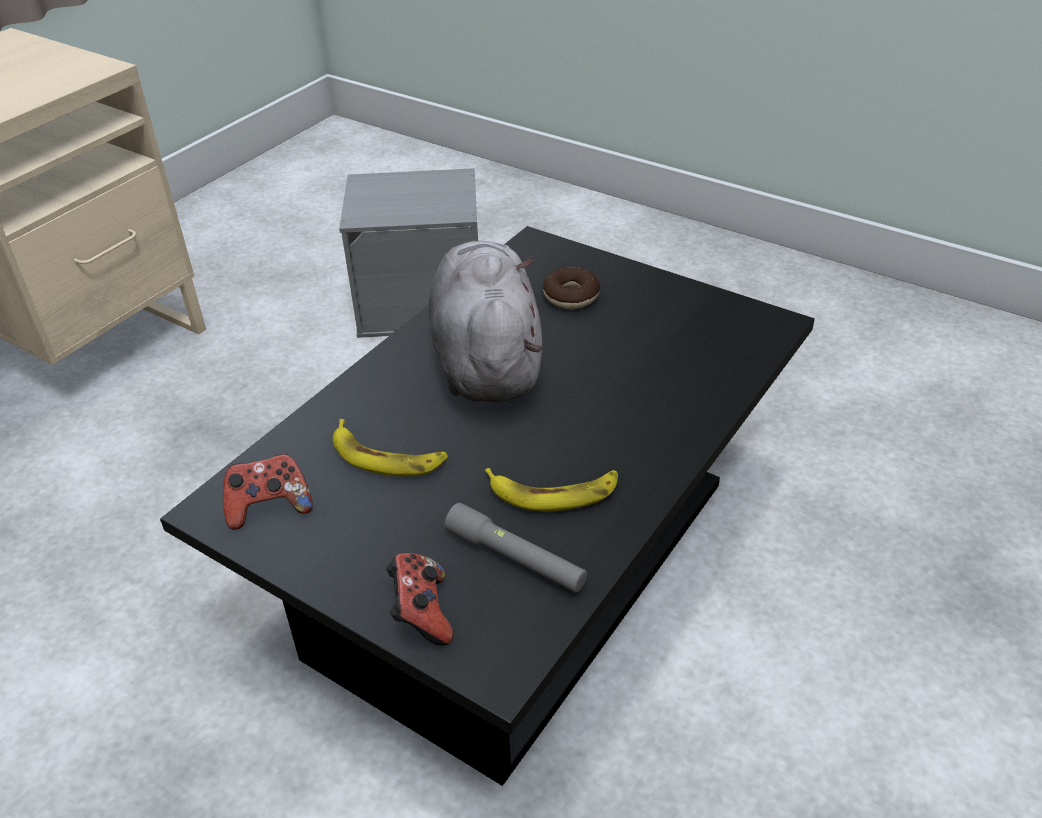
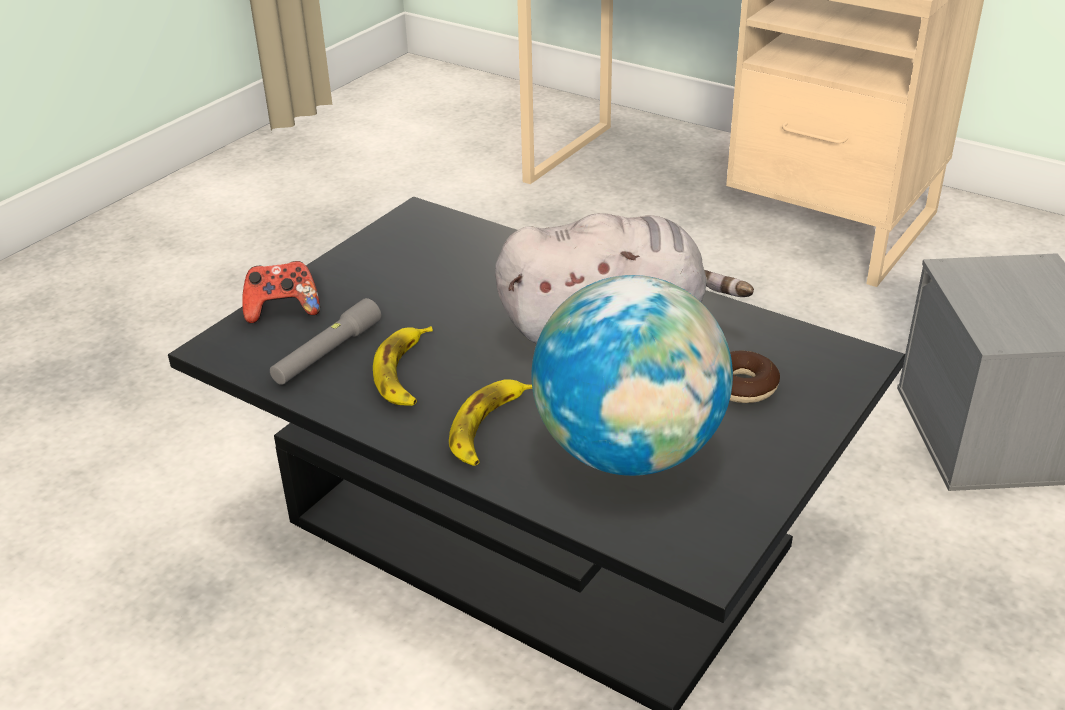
camera: 90 degrees right, 5 degrees down
(269, 507) = (414, 236): game controller -> none
(387, 456) = (467, 283): banana -> banana (489, 428)
(659, 353) = (629, 451): none -> globe

